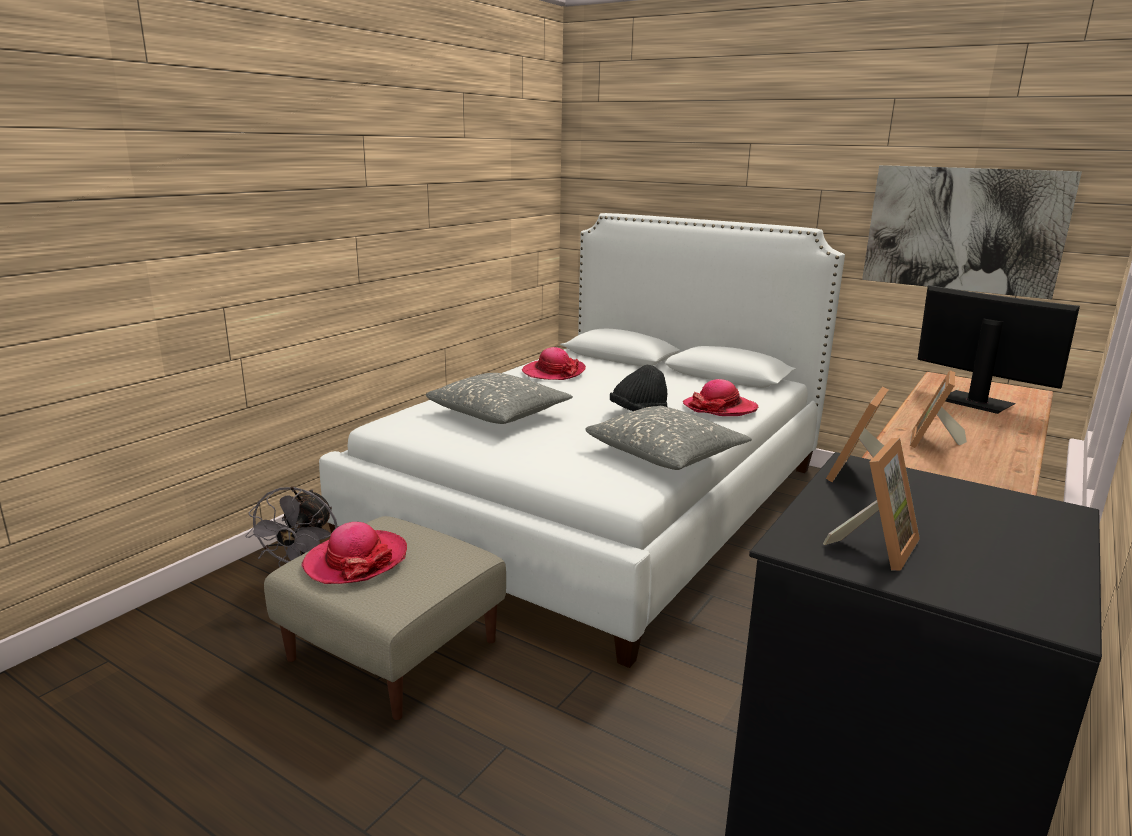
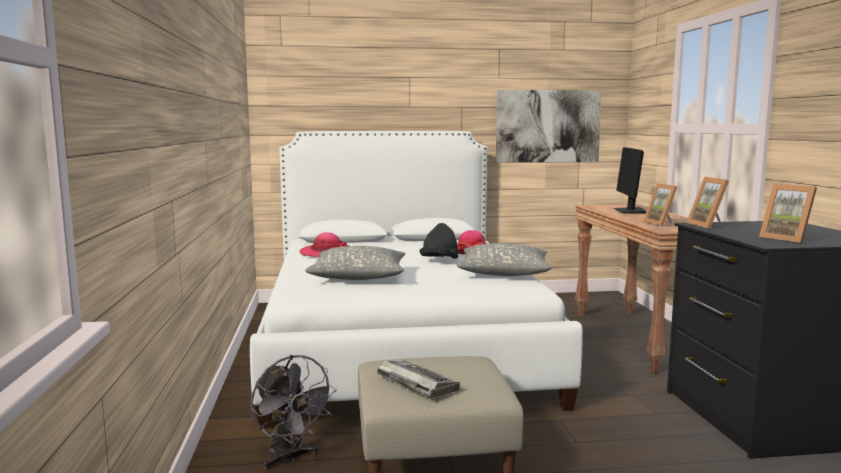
camera: 40 degrees left, 10 degrees down
(356, 560) = (416, 384): hat -> keyboard
(875, 546) = (787, 239): picture frame -> picture frame turned 150 degrees clockwise
(976, 402) = (629, 211): monitor -> monitor turned 90 degrees counterclockwise

